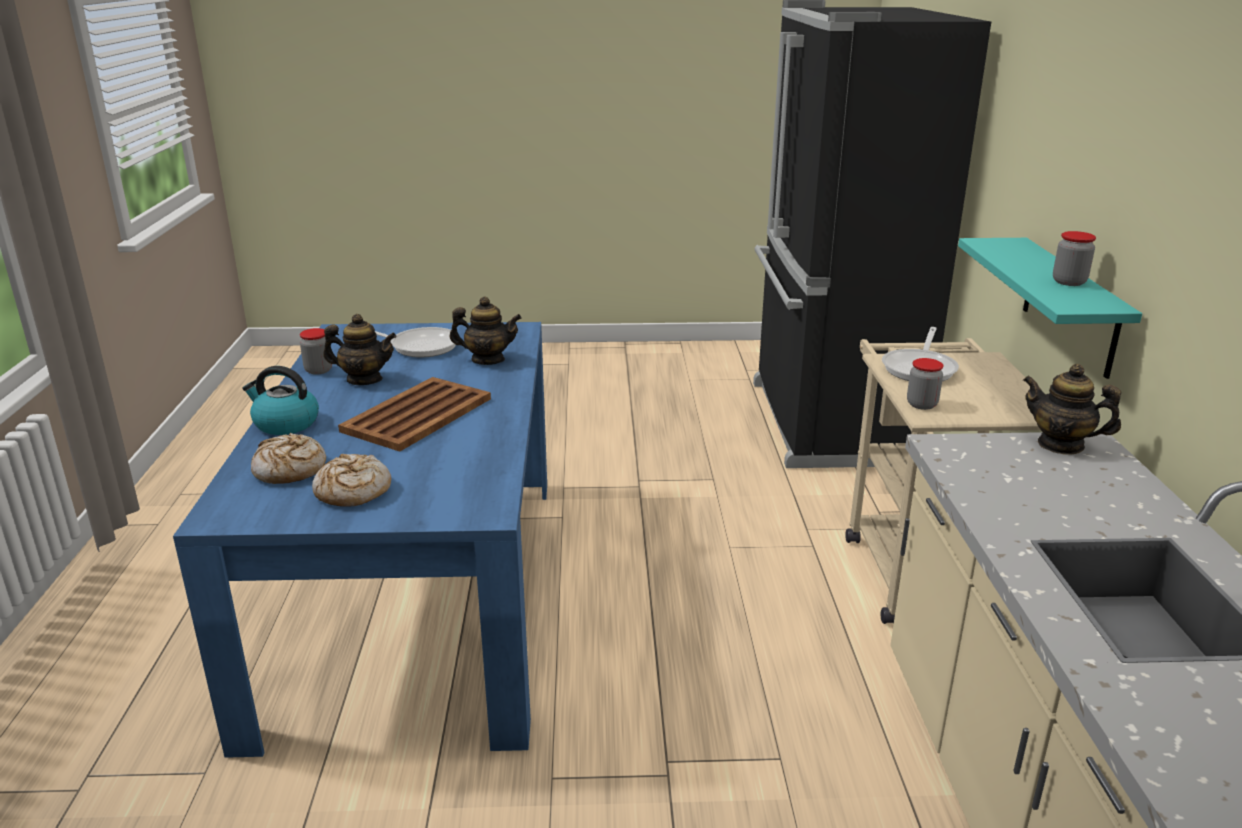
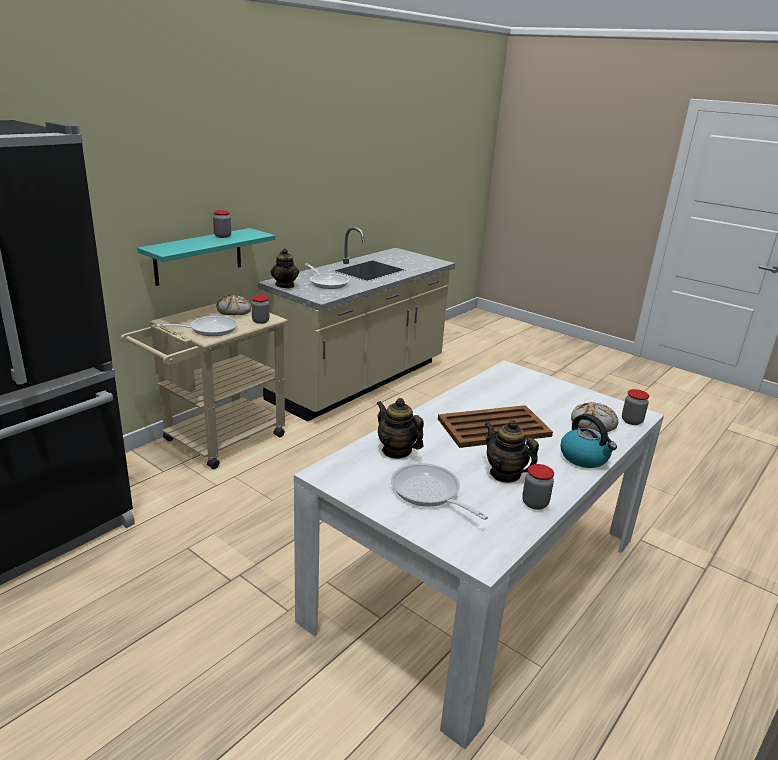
camera: 140 degrees left, 0 degrees up
(230, 498) = (631, 421): none -> jar
(352, 491) = (564, 400): bread -> bread (234, 311)
(418, 593) = (479, 578): blue dining table -> white dining table
(1052, 490) = (327, 282): none -> frying pan

